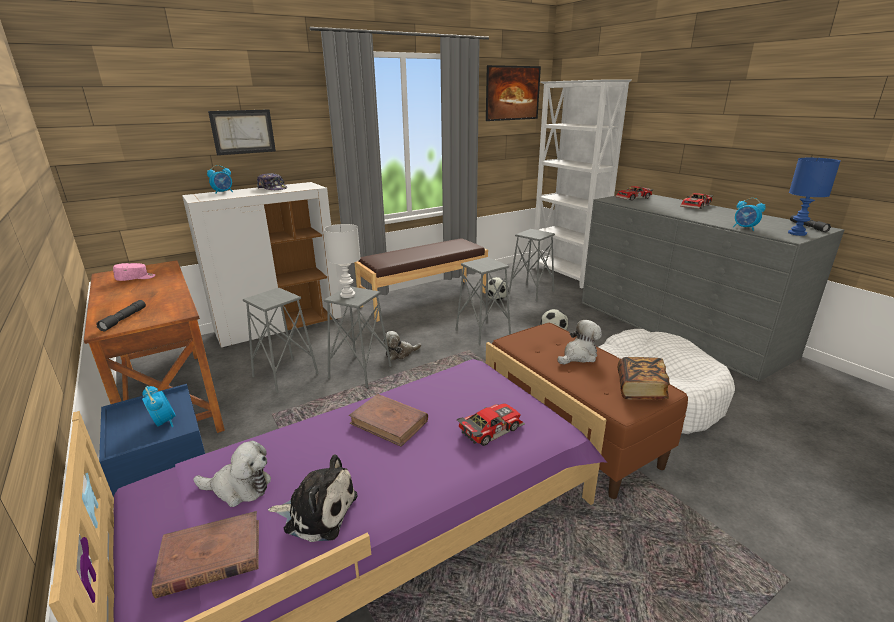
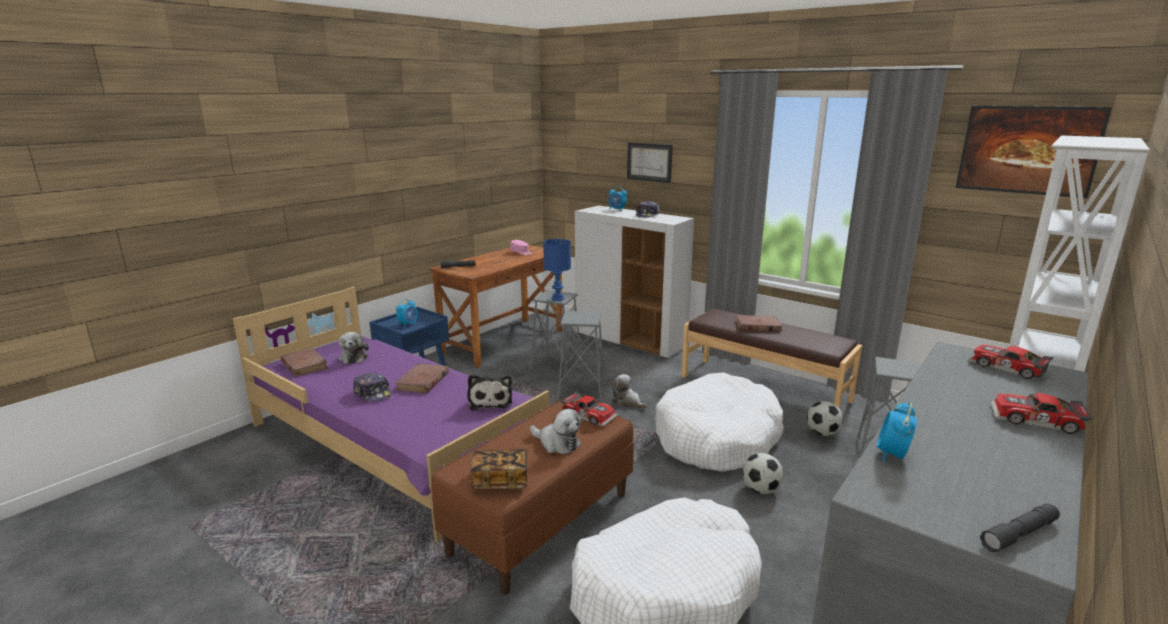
camera: 70 degrees right, 5 degrees down
(317, 512) = (334, 380): plush toy -> plush toy (490, 401)
(348, 294) = (580, 315): white table lamp -> none
(398, 468) = (373, 393): none -> cap
(414, 253) = (757, 326): none -> brown book
(482, 332) = (716, 438): grey stool -> white dog bed
(489, 428) = (423, 417): toy car -> toy car (589, 414)
(797, 233) = (922, 509): blue table lamp -> blue table lamp (557, 299)

